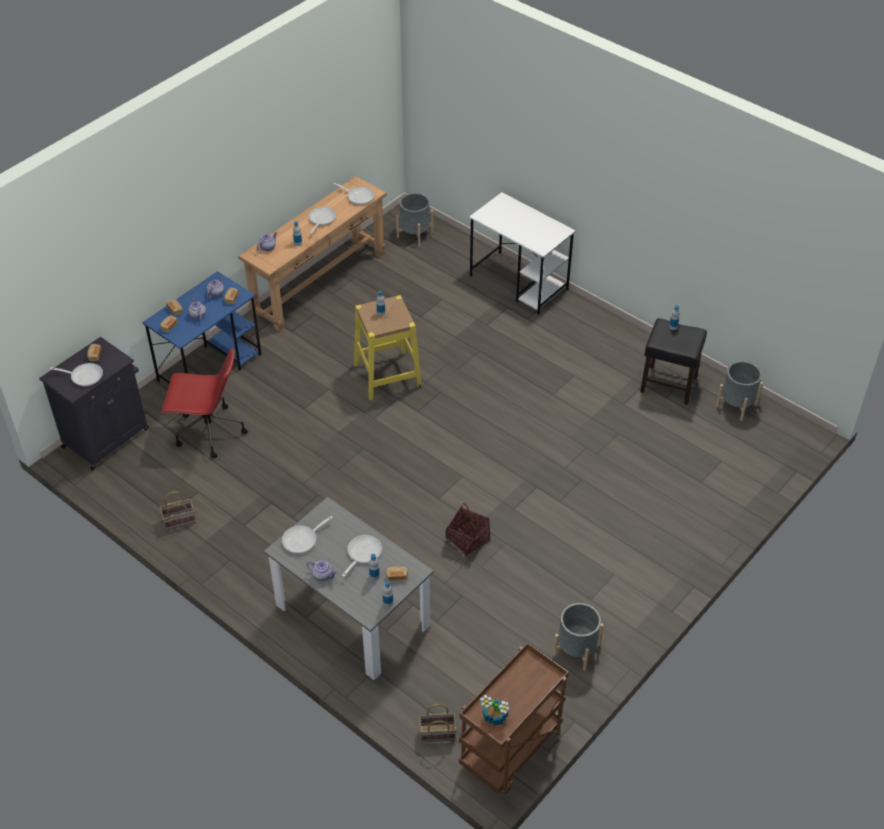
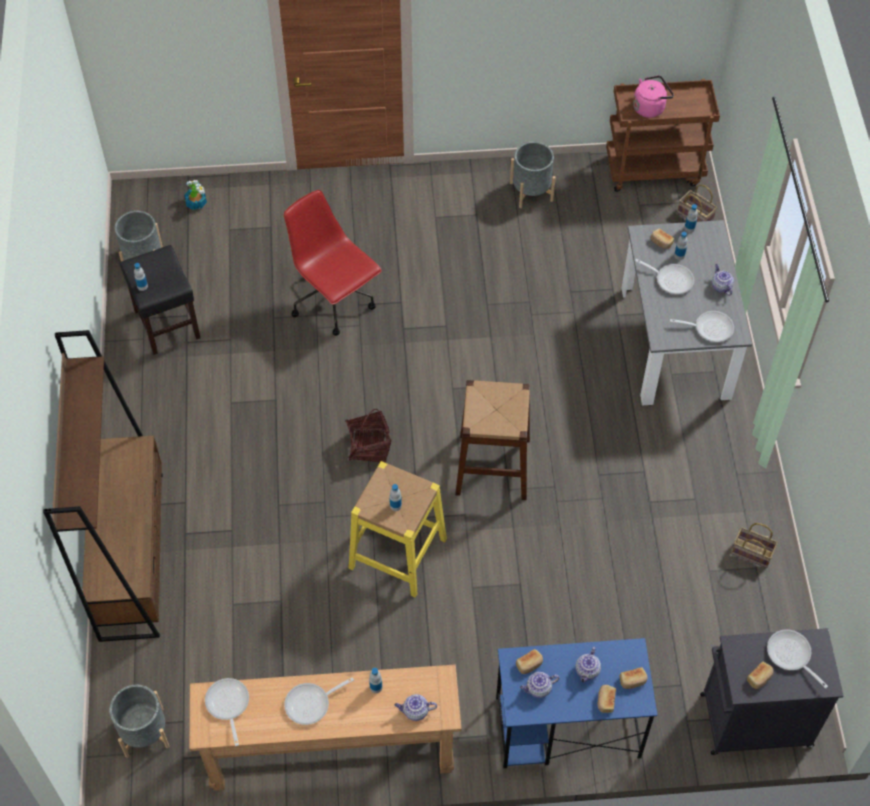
camera: 135 degrees left, 10 degrees up
(208, 432) = (641, 636): red office chair -> red office chair (334, 302)
(362, 553) = (671, 279): frying pan -> frying pan turned 135 degrees counterclockwise
(386, 453) = (493, 466): none -> brown stool
(467, 540) = (514, 330): basket -> basket (369, 446)
(495, 716) = (693, 103): potted plant -> potted plant (196, 203)
(519, 282) = (132, 554): white desk -> brown bookcase
(523, 683) = (650, 107): none -> pink kettle

